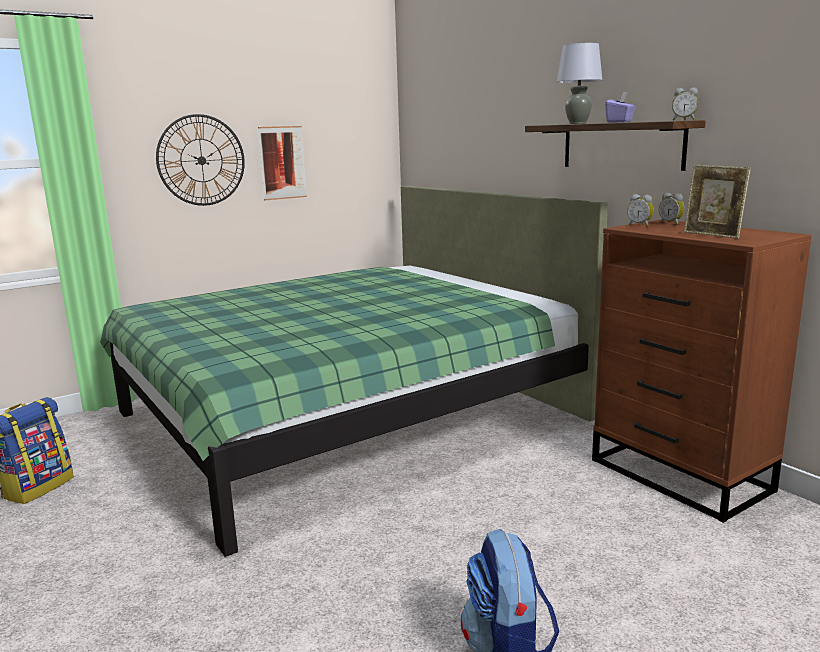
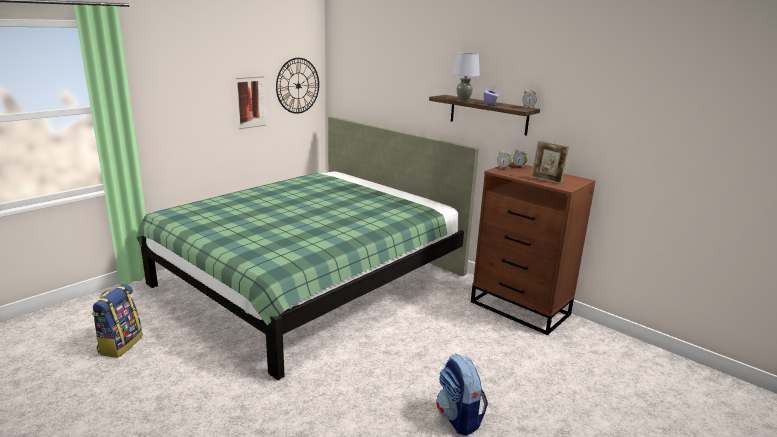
camera: 15 degrees left, 5 degrees up
(201, 160) = (198, 103): wall clock -> wall clock (298, 85)

